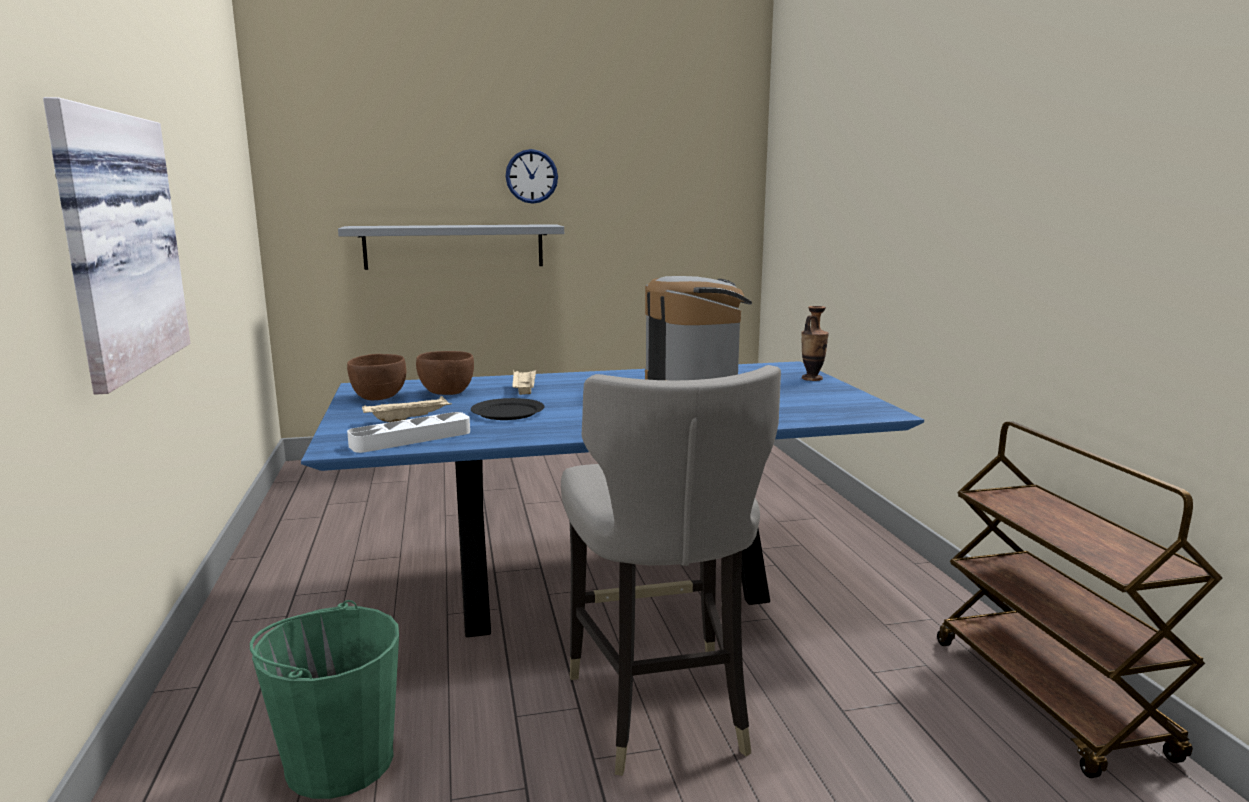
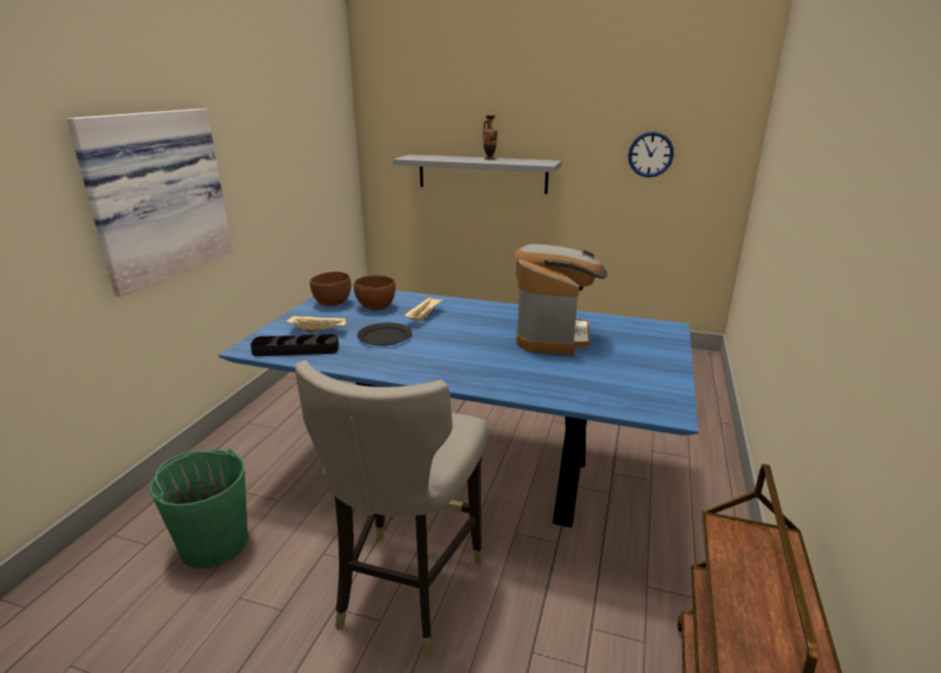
camera: 30 degrees right, 10 degrees up
(411, 439) = (296, 350): white tray -> black tray
(531, 176) = (544, 120): wall clock -> wall clock (650, 154)
(812, 379) = (666, 349): vase -> vase (489, 159)

